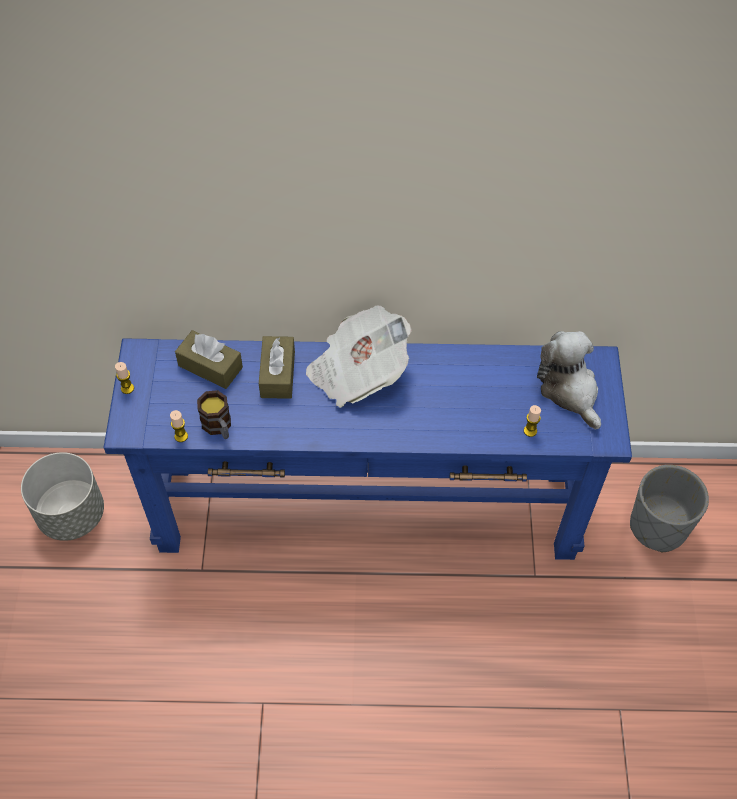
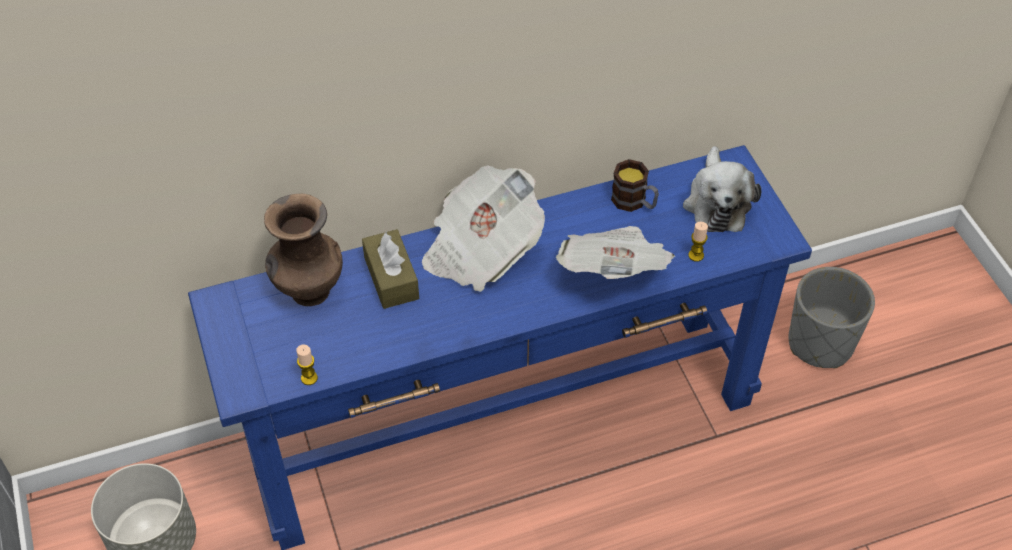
camera: 20 degrees left, 5 degrees down
(127, 388) = (220, 345): candle -> none
(210, 366) = (309, 292): brown tissue box -> brown vase
(219, 427) = (349, 355): mug -> mug (634, 202)
(455, 423) = (613, 271): none -> newspaper
(569, 390) = (717, 202): plush toy -> plush toy turned 135 degrees counterclockwise

